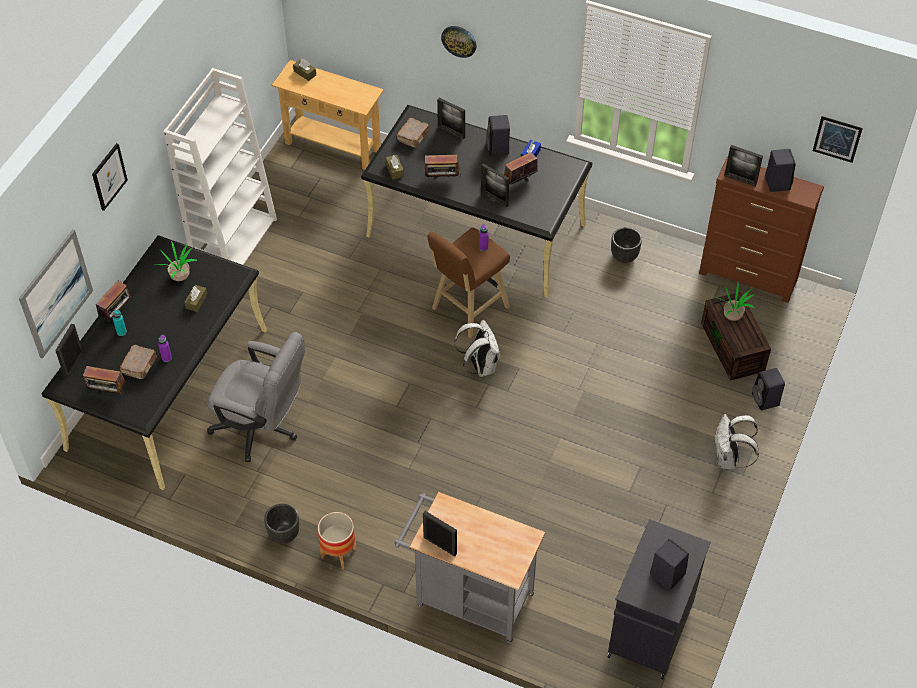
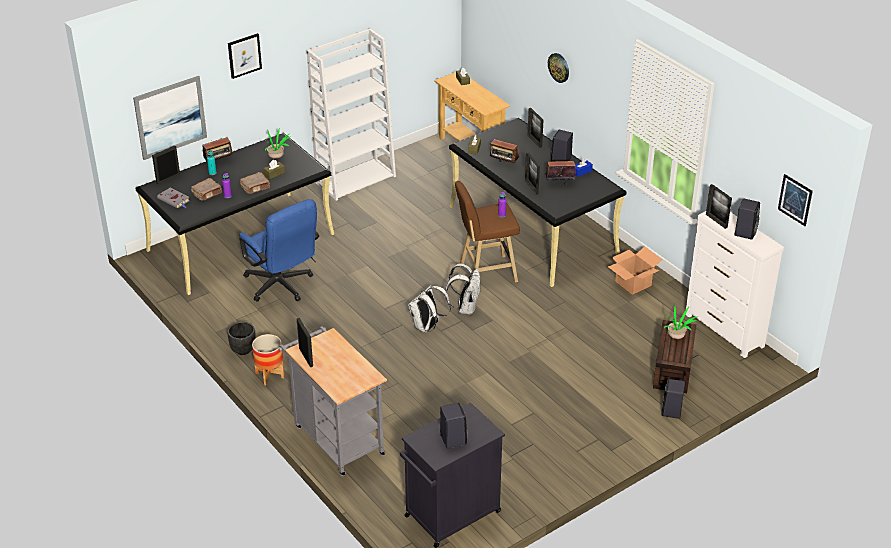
camera: 30 degrees right, 15 degrees down
(108, 392) = (174, 200): radio -> grey book
(262, 428) = (282, 286): grey office chair -> blue office chair
(413, 136) = (505, 135): brown book -> brown book (255, 187)
(624, 256) = (633, 283): black planter -> cardboard box
(729, 459) = (608, 436): white backpack -> white backpack (427, 327)
(748, 277) = (724, 331): brown dresser -> white dresser

